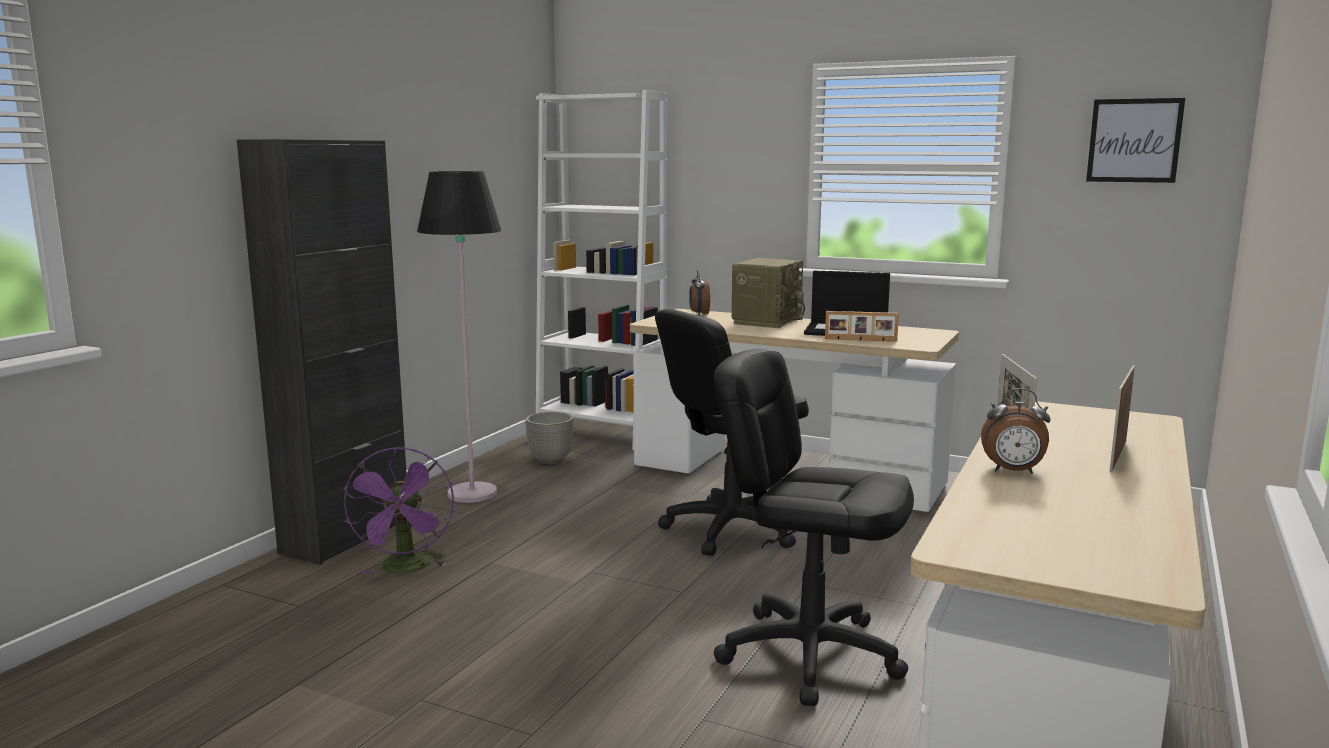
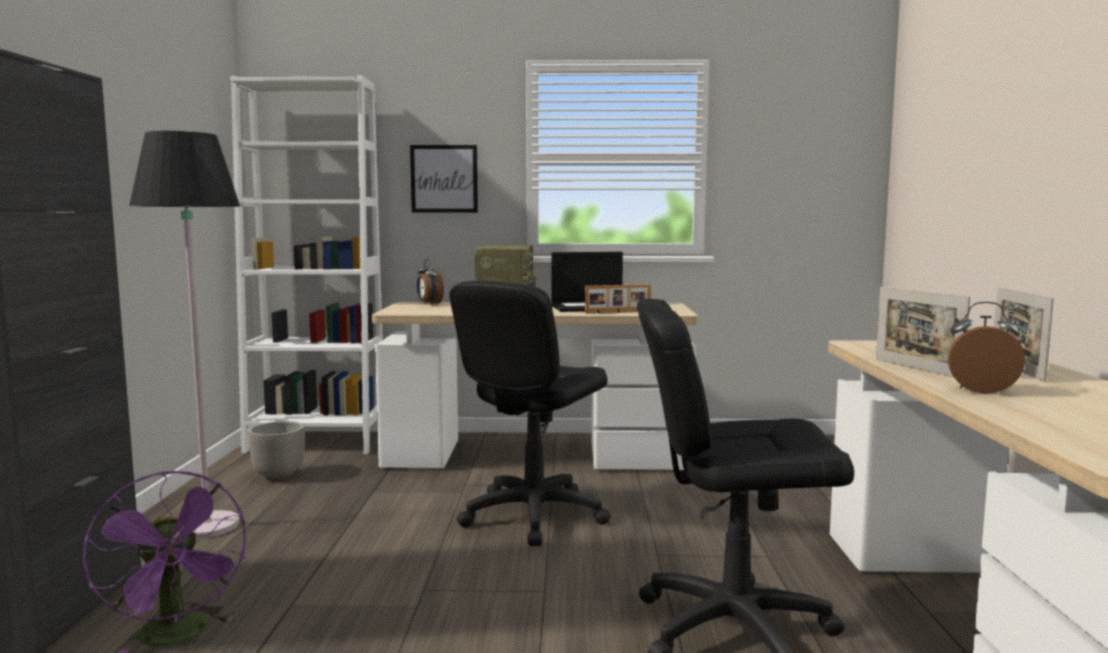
camera: 25 degrees left, 5 degrees down
(1013, 471) = (980, 390): alarm clock -> alarm clock turned 150 degrees counterclockwise
(1134, 140) = (806, 133): picture -> picture (444, 179)

